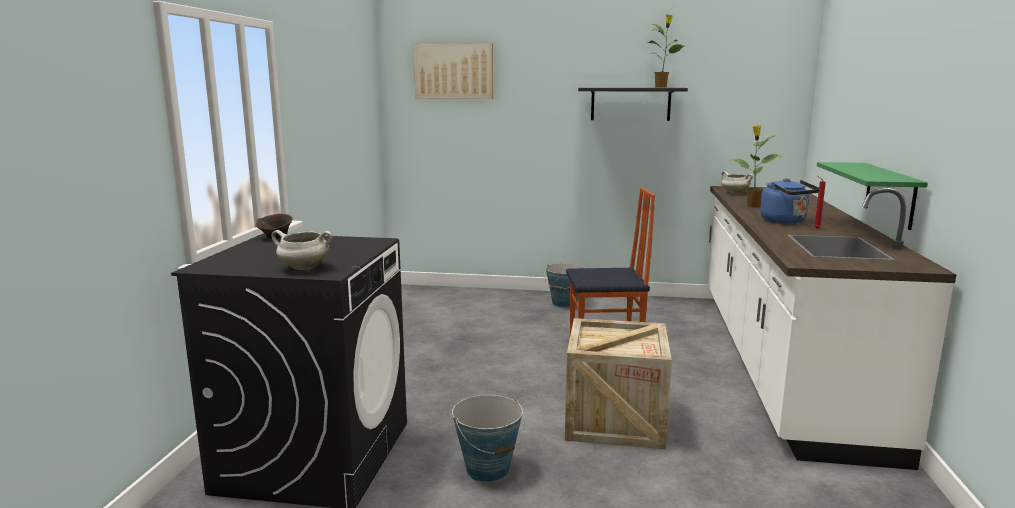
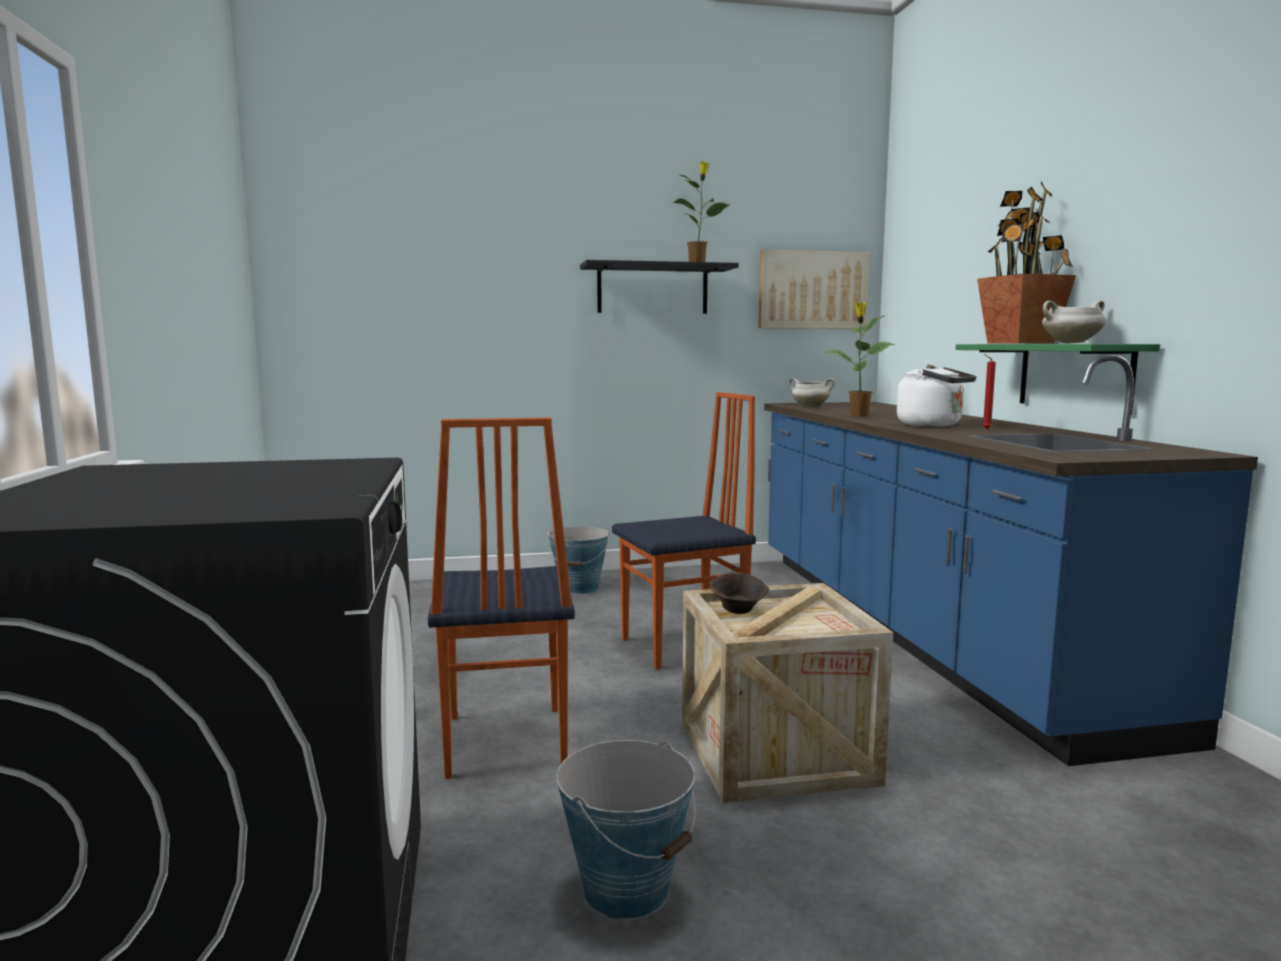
camera: 20 degrees left, 5 degrees down
(276, 237) = (122, 468): brown bowl -> brown bowl (739, 611)
(303, 268) = (242, 505): white cooking pot -> white cooking pot (1071, 343)
(454, 71) = (380, 235): picture -> picture (812, 290)
(468, 389) = (503, 742): none -> chair
(780, 360) = (921, 628): white counter -> blue counter
(785, 221) = (933, 425): blue kettle -> white kettle
(855, 167) = (1019, 343): none -> potted plant

